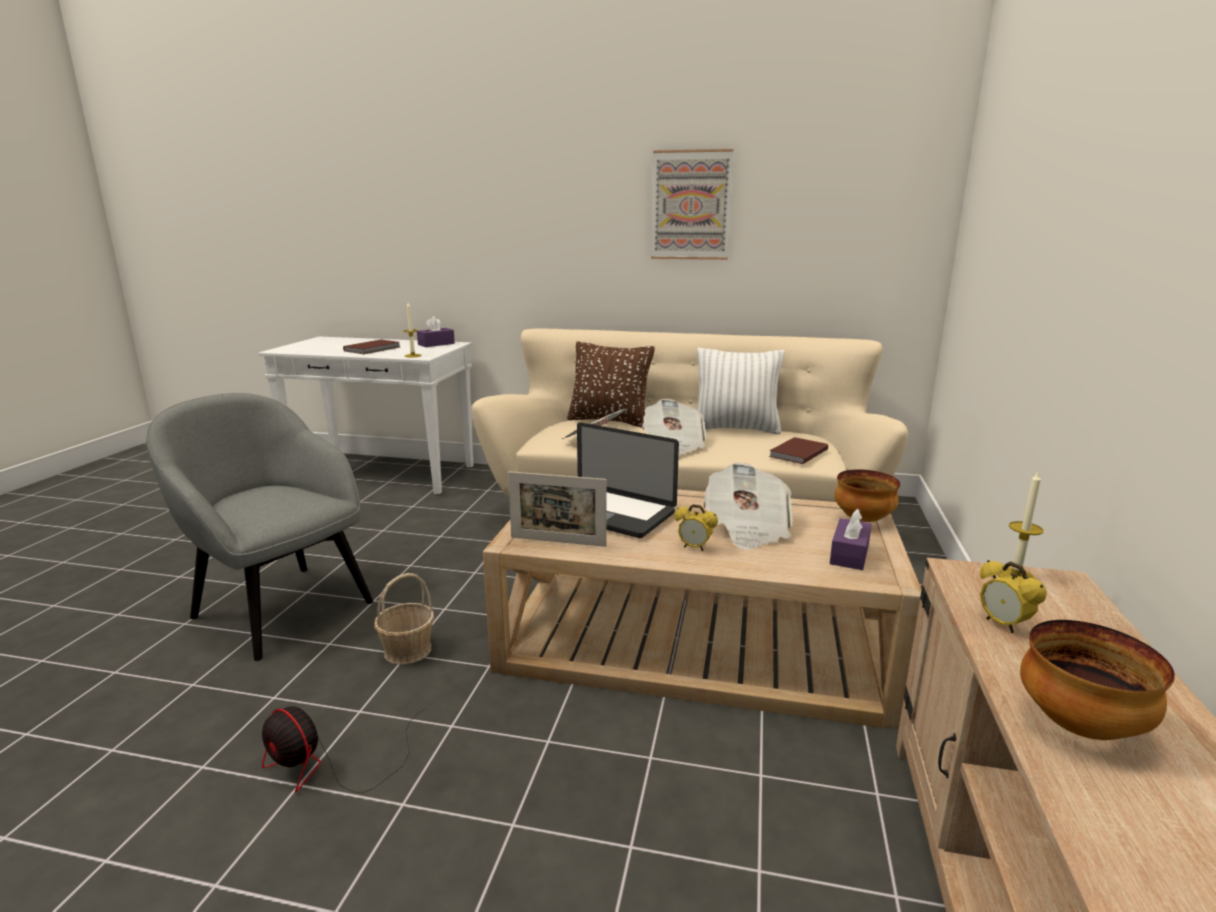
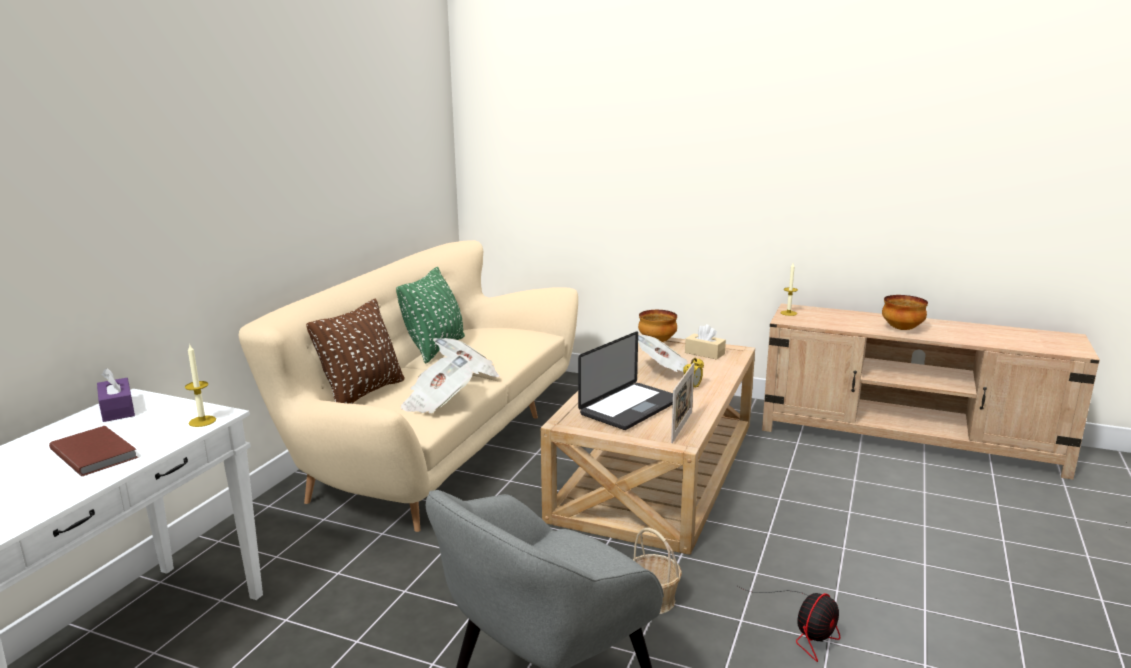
camera: 80 degrees left, 0 degrees up
(691, 205) = (320, 148): picture -> none
(736, 429) = (435, 349): white pillow -> green pillow
(796, 453) = (520, 338): brown book -> none
(849, 554) = (704, 353): purple tissue box -> beige tissue box
(1003, 625) = (835, 323): alarm clock -> none

